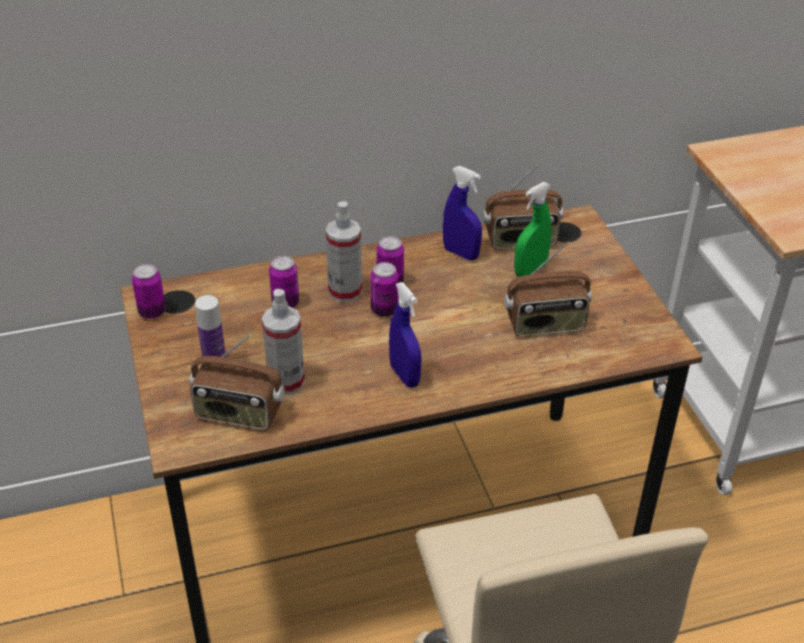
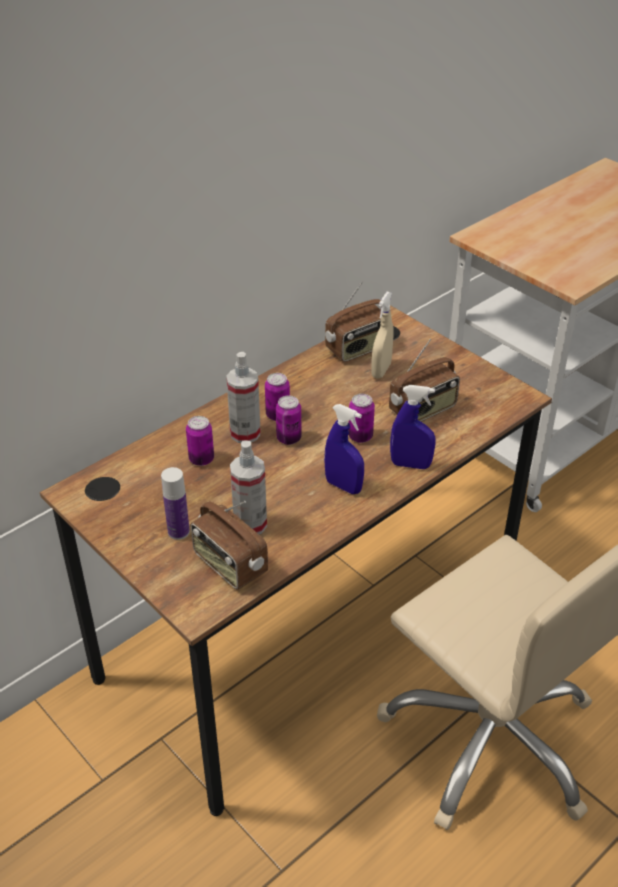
camera: 25 degrees left, 0 degrees up
(152, 312) = (87, 504): can -> can (360, 436)
(238, 414) = (229, 565): radio -> radio turned 60 degrees clockwise
(461, 253) = (317, 373): blue spray bottle -> blue spray bottle (410, 464)
(530, 270) = (381, 370): green spray bottle -> beige spray bottle

